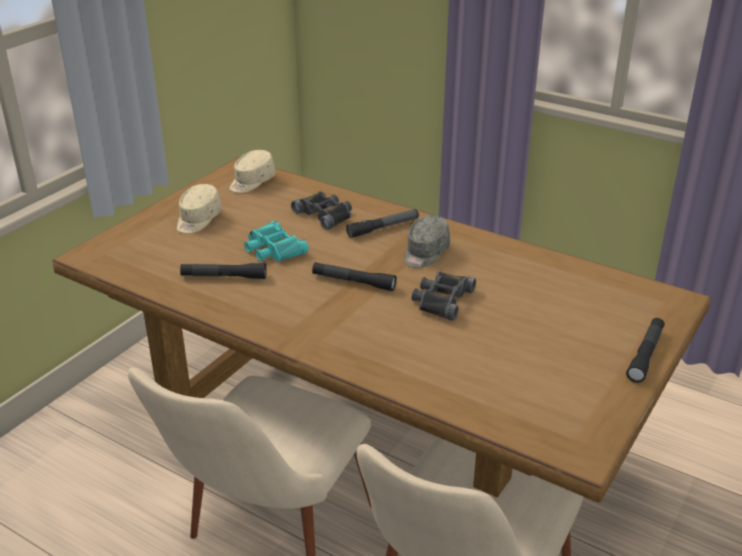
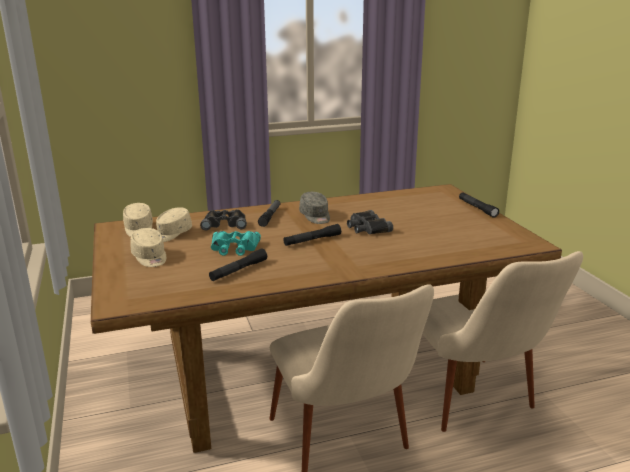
camera: 50 degrees left, 10 degrees down
(262, 202) = (171, 234): none -> beige cap

